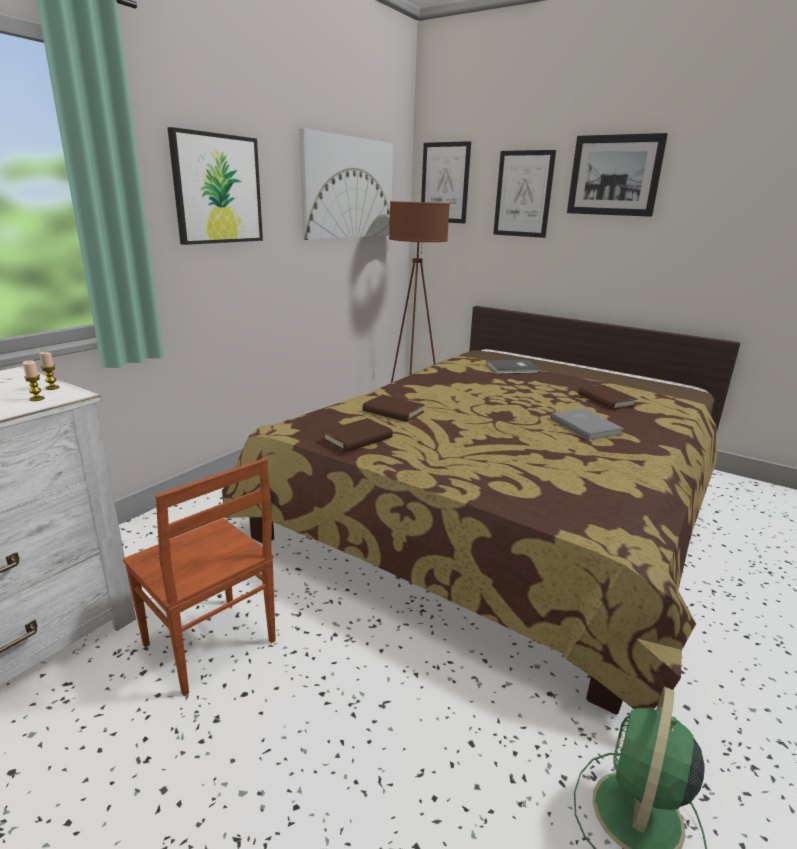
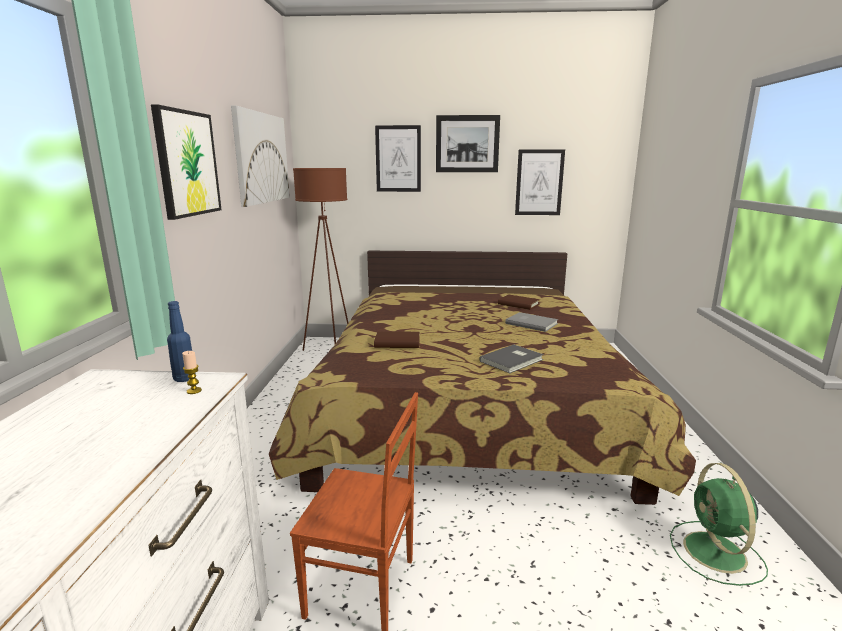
camera: 30 degrees left, 5 degrees down
(52, 388) = (184, 378): candle -> blue bottle
(357, 439) = (403, 368): brown book -> none
(445, 183) = (326, 151): picture -> picture (539, 182)
(513, 369) = (431, 295): grey book -> grey book (513, 360)

